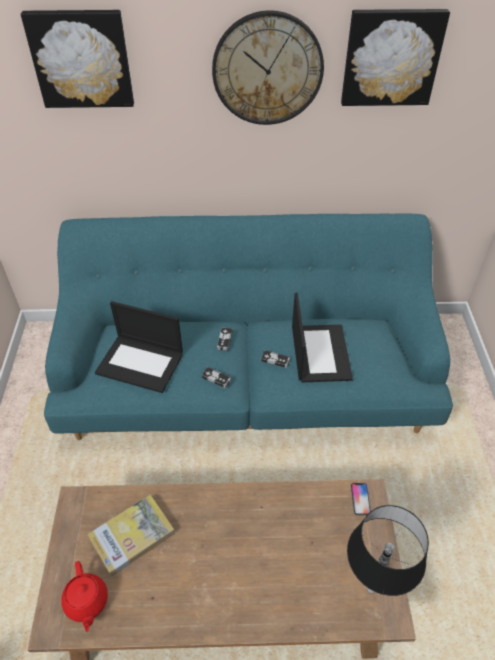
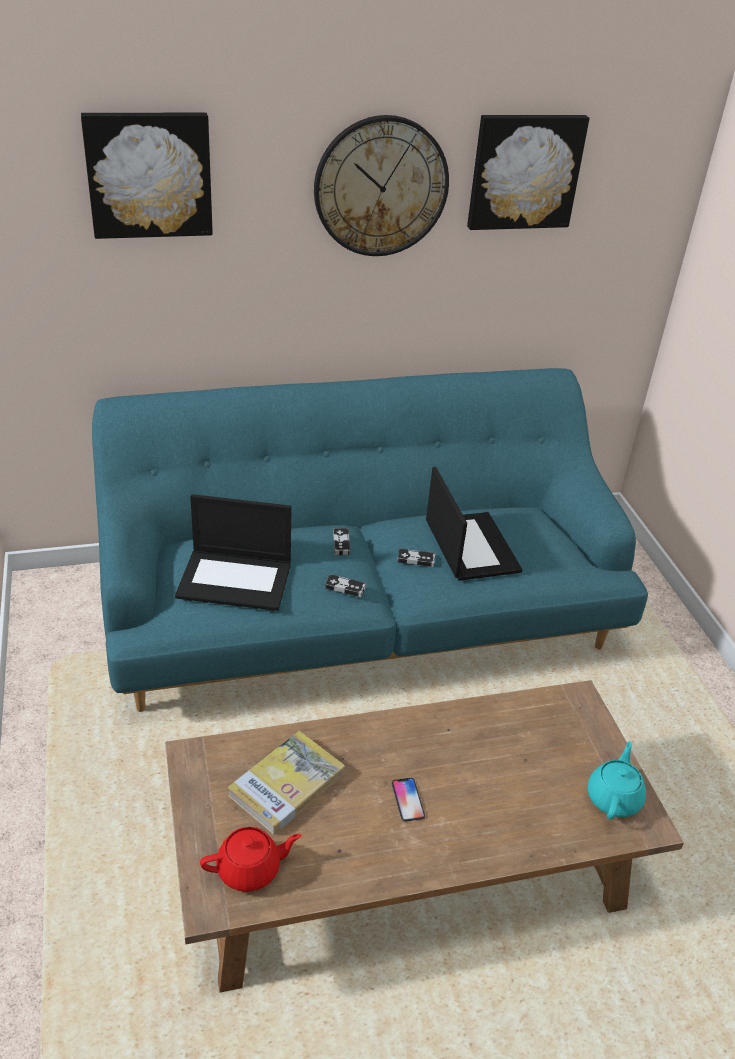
camera: 15 degrees left, 10 degrees down
(86, 602) = (250, 869): red teapot -> red teapot turned 75 degrees counterclockwise
(360, 499) = (570, 705): phone -> phone (407, 800)
(371, 588) = (614, 798): black table lamp -> turquoise teapot

